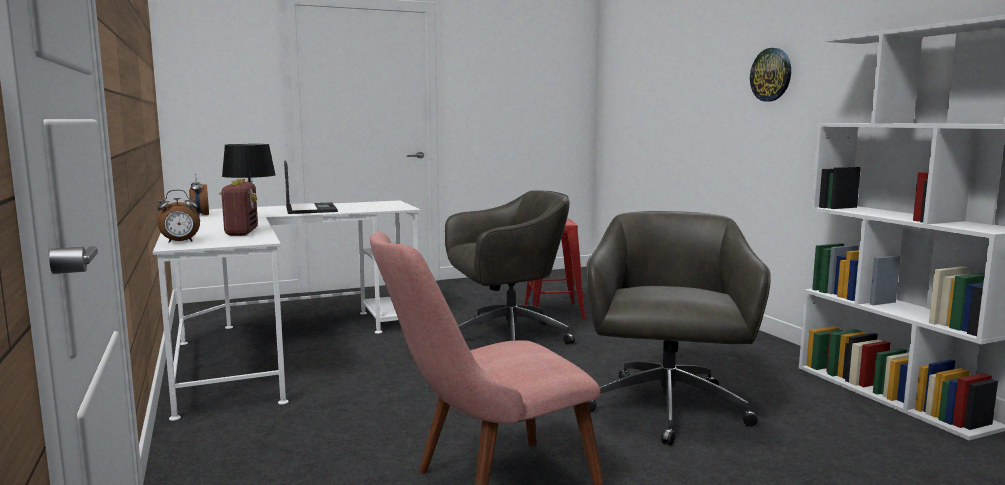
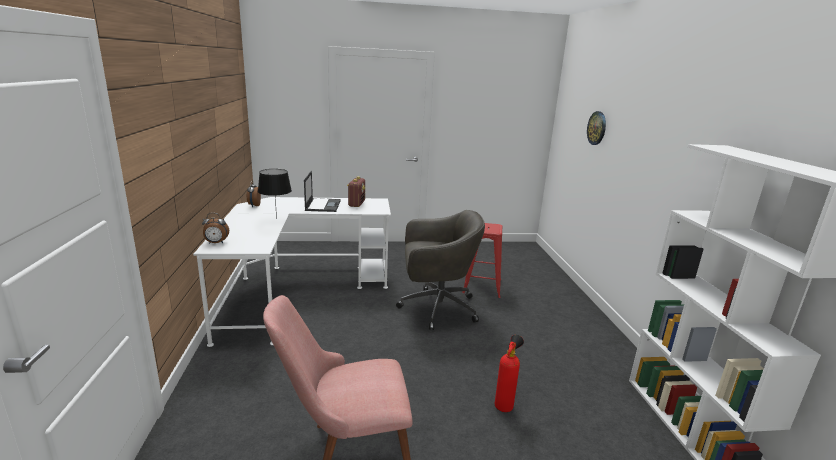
camera: 15 degrees right, 10 degrees up
(241, 232) = (258, 235): radio -> radio (356, 204)
(666, 411) = (504, 405): grey office chair -> fire extinguisher
(771, 74) = (661, 148): wall clock -> wall clock (597, 128)

